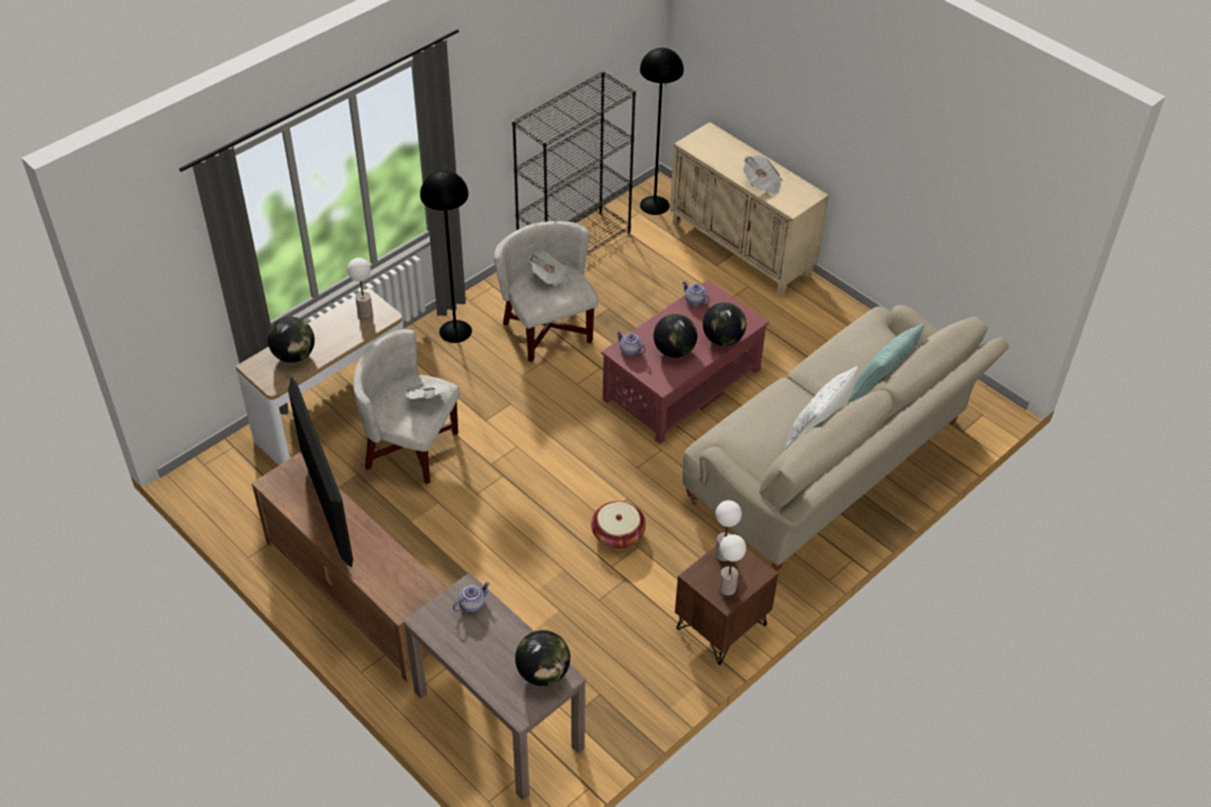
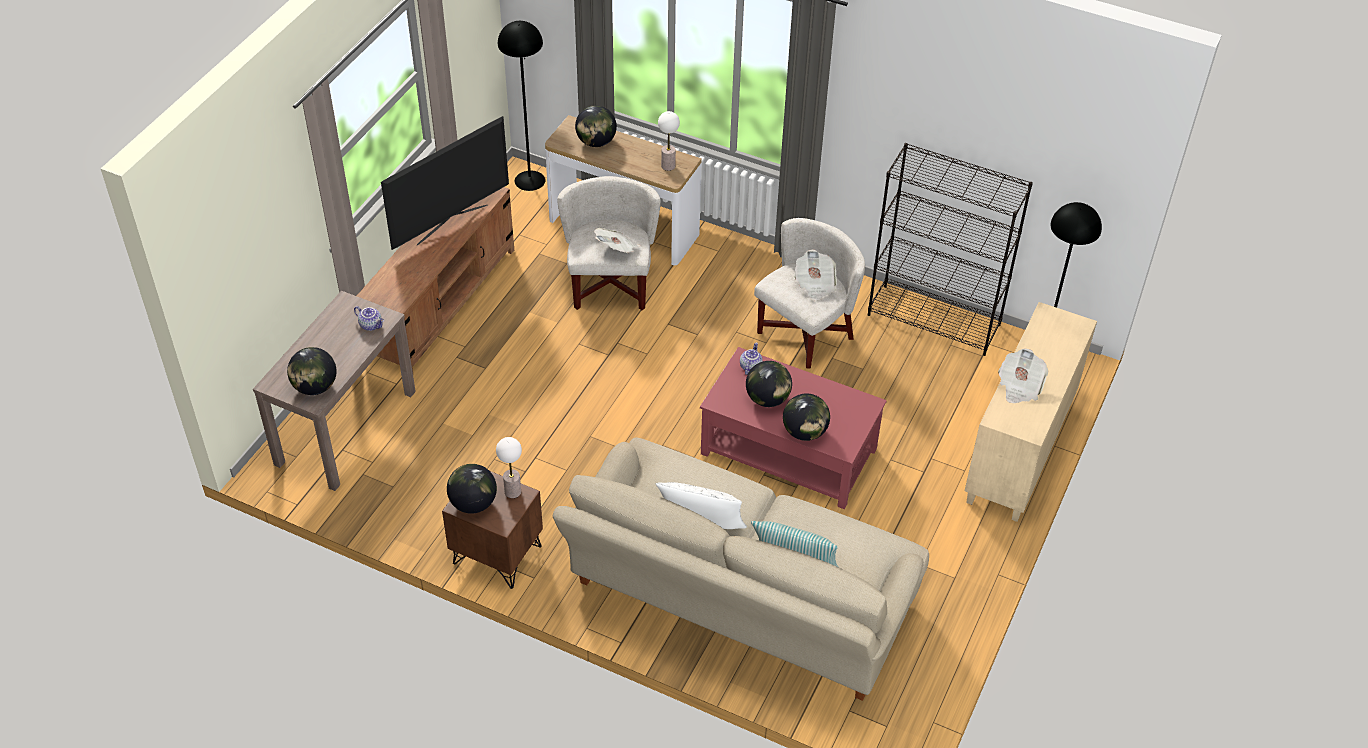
camera: 70 degrees right, 0 degrees up
(455, 331) = (768, 271): black floor lamp -> black floor lamp (530, 180)
(618, 534) = (574, 452): basket -> none
(694, 301) = (848, 397): teapot -> none
(727, 588) = (473, 503): table lamp -> globe

